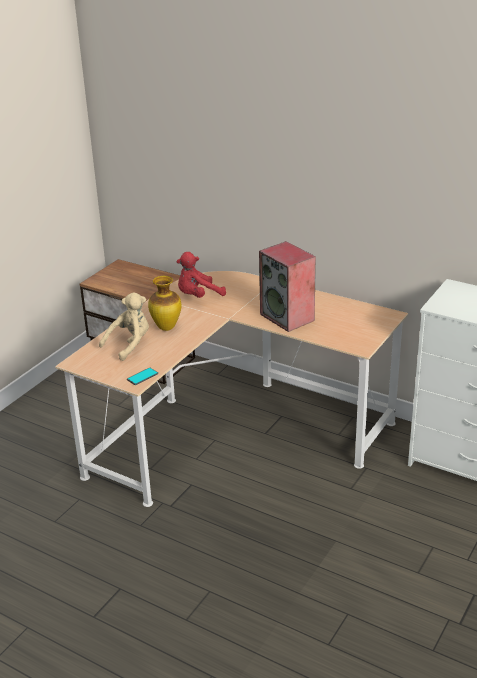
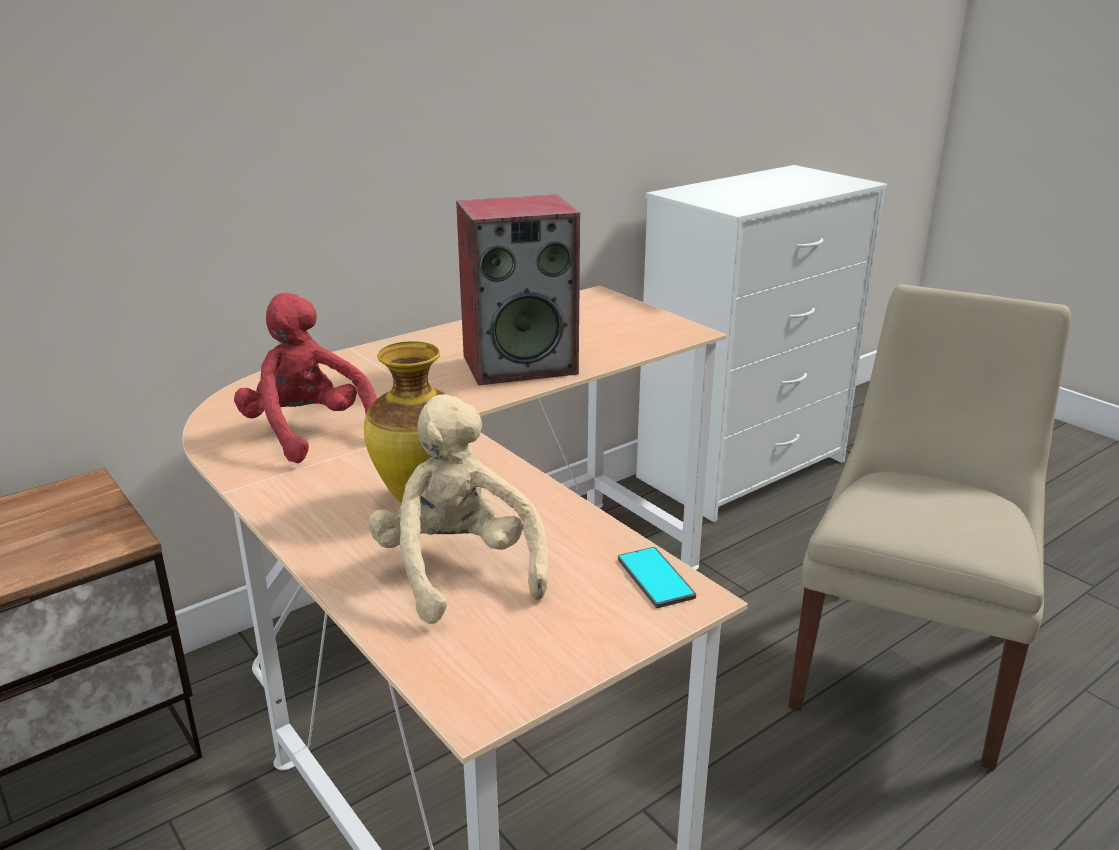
camera: 70 degrees left, 5 degrees down
(198, 296) = (308, 432): red plush toy -> red plush toy turned 150 degrees clockwise
(326, 547) = (905, 663): none -> beige chair

